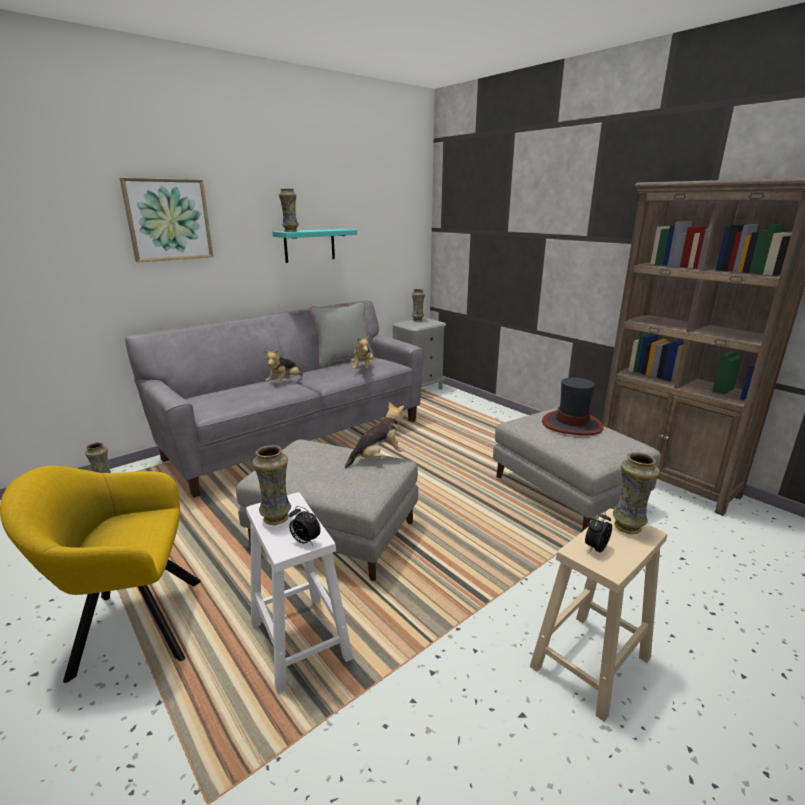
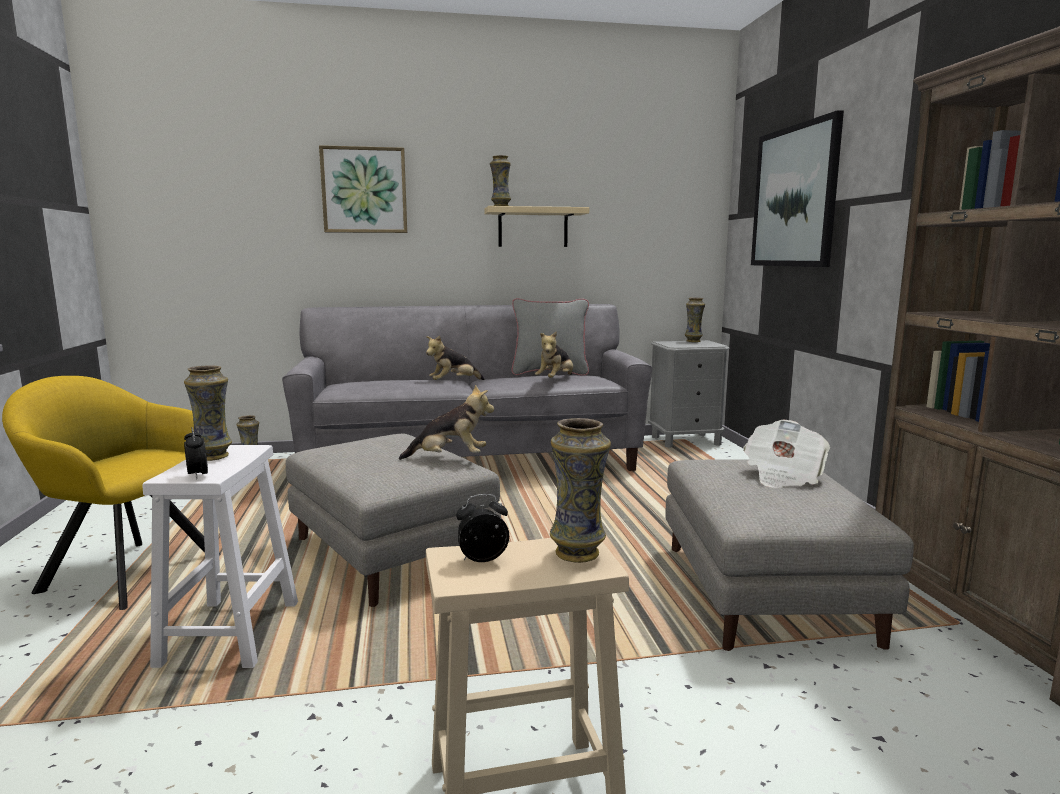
camera: 30 degrees right, 10 degrees down
(309, 245) = (533, 227): turquoise shelf -> beige shelf
(498, 225) = (794, 197): none -> picture
(572, 424) = (783, 476): hat -> newspaper

